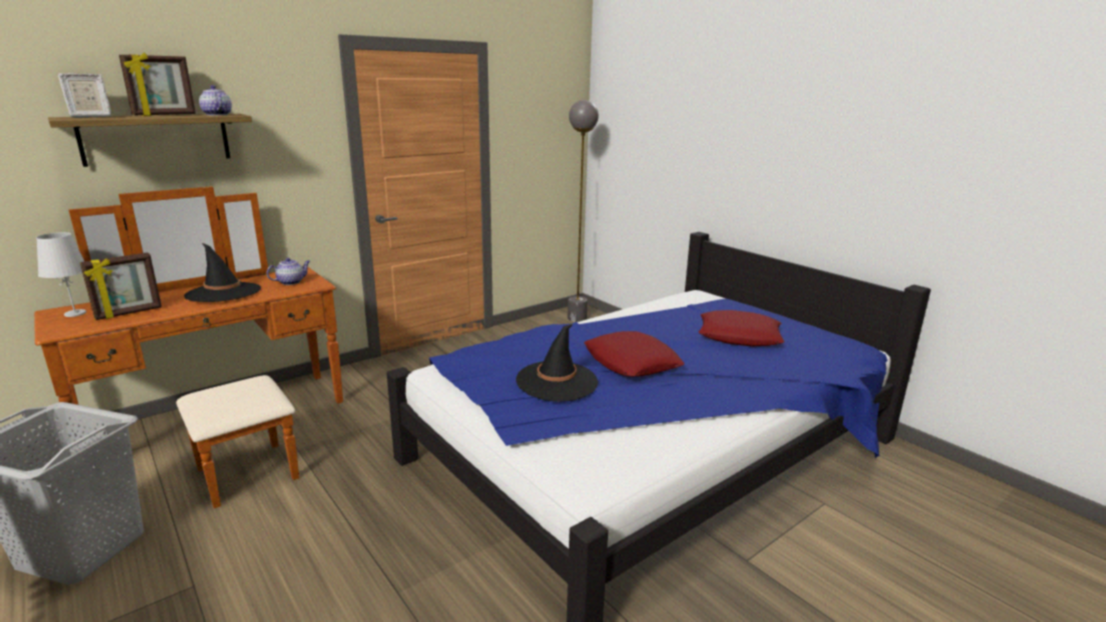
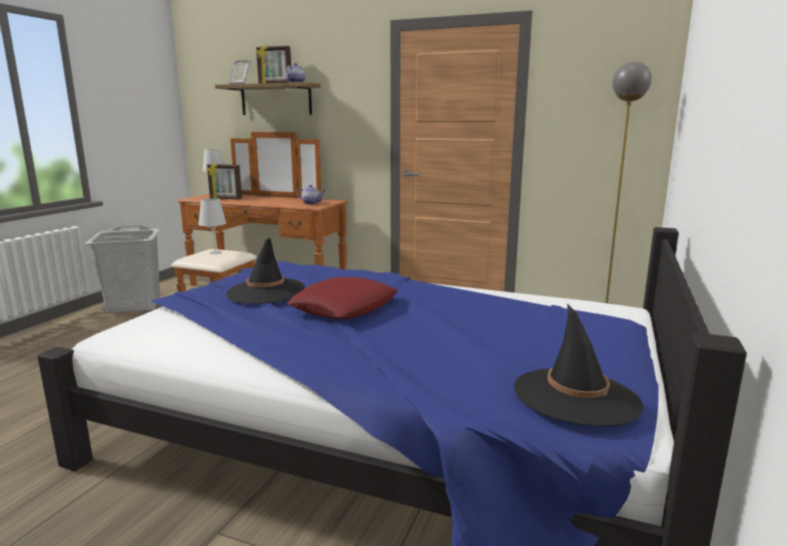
camera: 60 degrees right, 5 degrees down
(223, 293) = (274, 200): black hat -> black hat (576, 397)
(227, 394) = (215, 252): none -> white table lamp
(739, 336) = (498, 340): red pillow -> none

